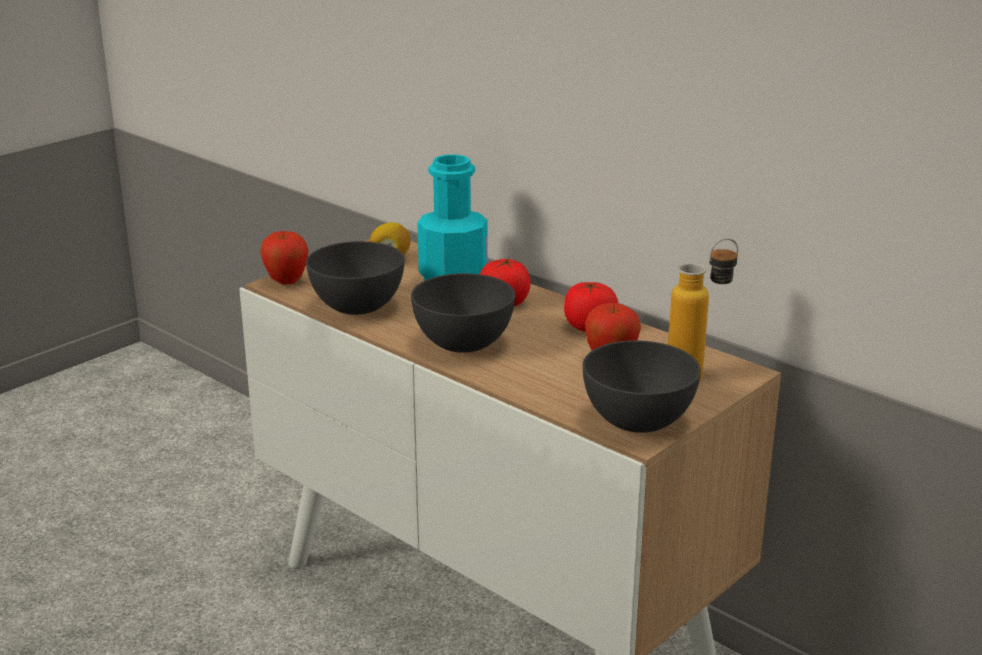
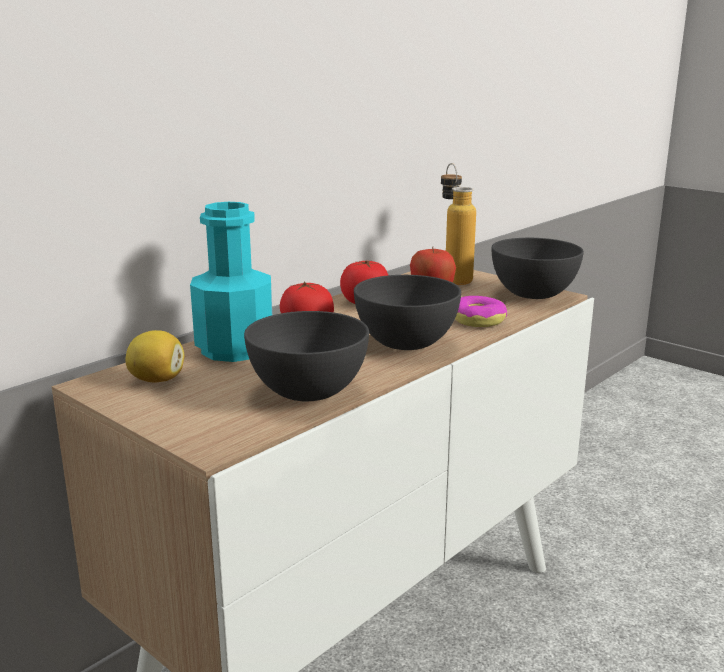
camera: 90 degrees left, 5 degrees down
(286, 282) = (211, 439): apple -> none
(534, 381) = (478, 320): none -> donut

